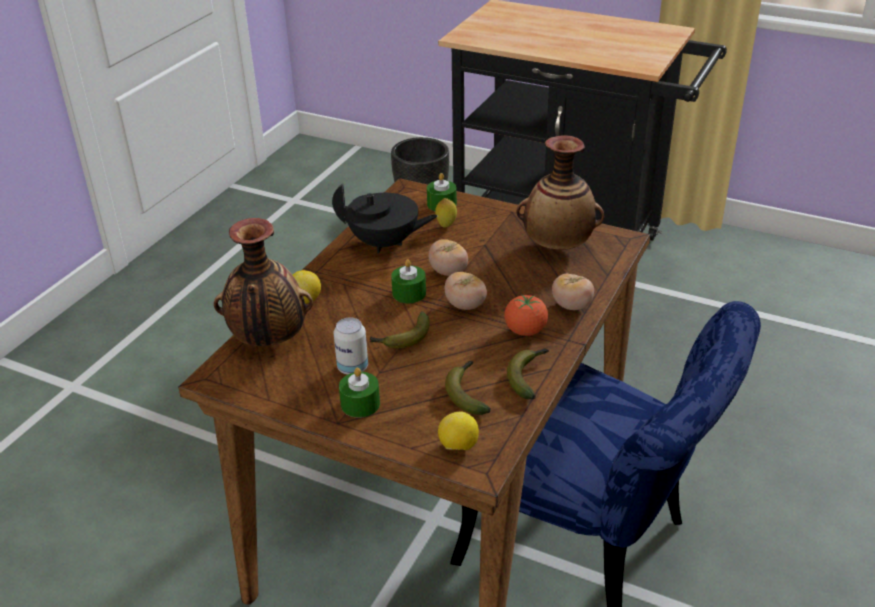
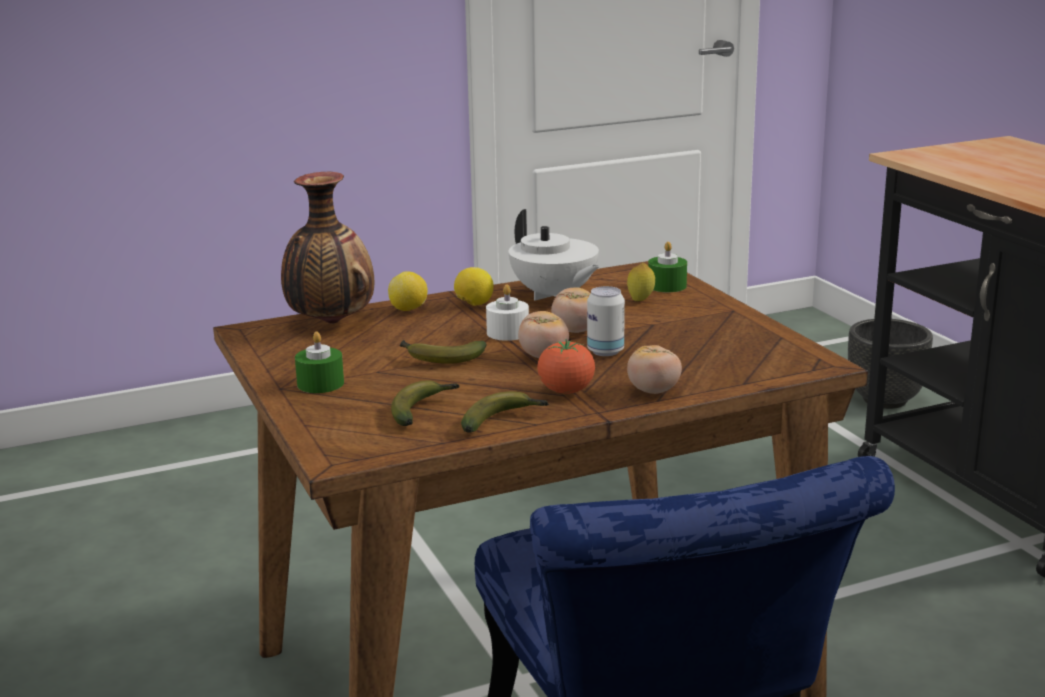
camera: 40 degrees right, 15 degrees down
(352, 368) = (360, 361): can -> can (605, 351)
(384, 243) = (554, 296): black teapot -> white teapot
(409, 293) = (508, 333): green candle -> white candle
(458, 446) = (343, 439): lemon -> lemon (473, 304)
(558, 246) = (731, 347): vase -> none

